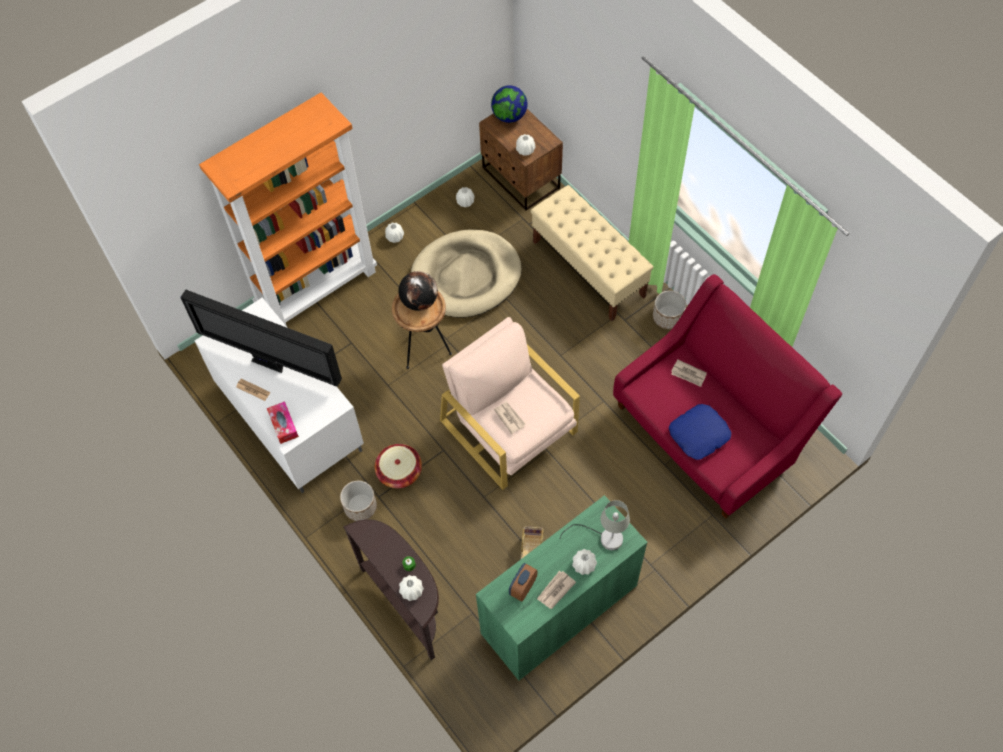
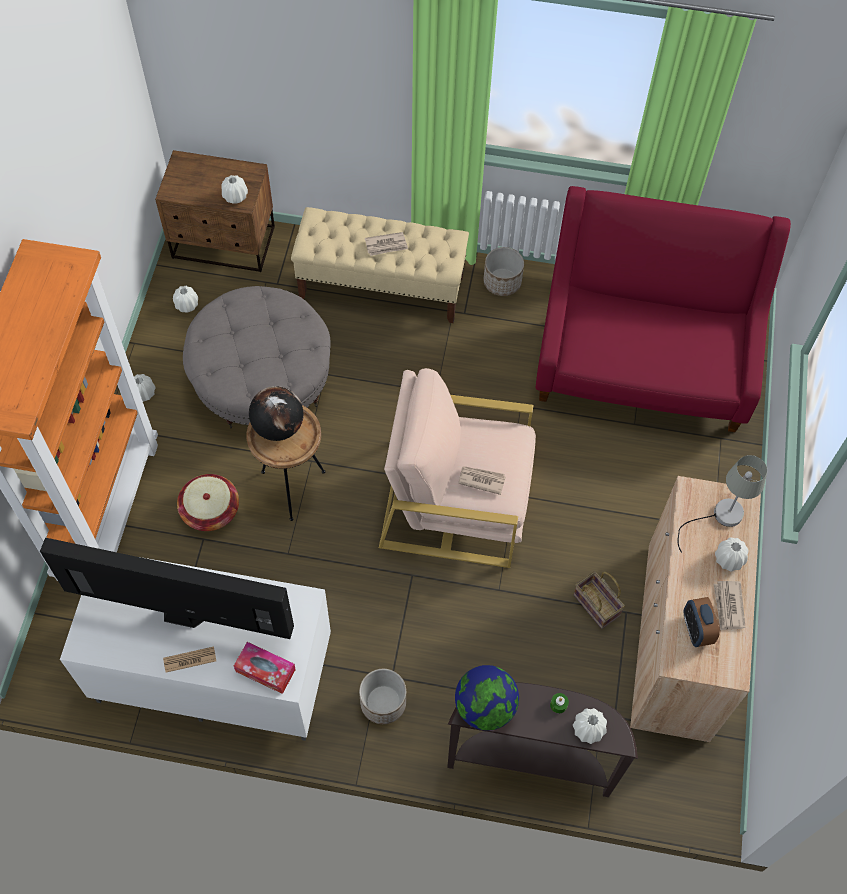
camera: 45 degrees left, 0 degrees up
(271, 364) = (182, 615): television -> television turned 150 degrees counterclockwise
(399, 472) = (388, 633): basket -> basket (210, 510)
(466, 276) = (263, 380): beige dog bed -> grey ottoman
(509, 116) = (183, 172): globe -> globe (485, 707)
(559, 610) = (676, 641): green cabinet -> beige cabinet
(688, 374) = (605, 311): newspaper -> newspaper (386, 245)
(699, 435) = (671, 361): blue pillow -> none

